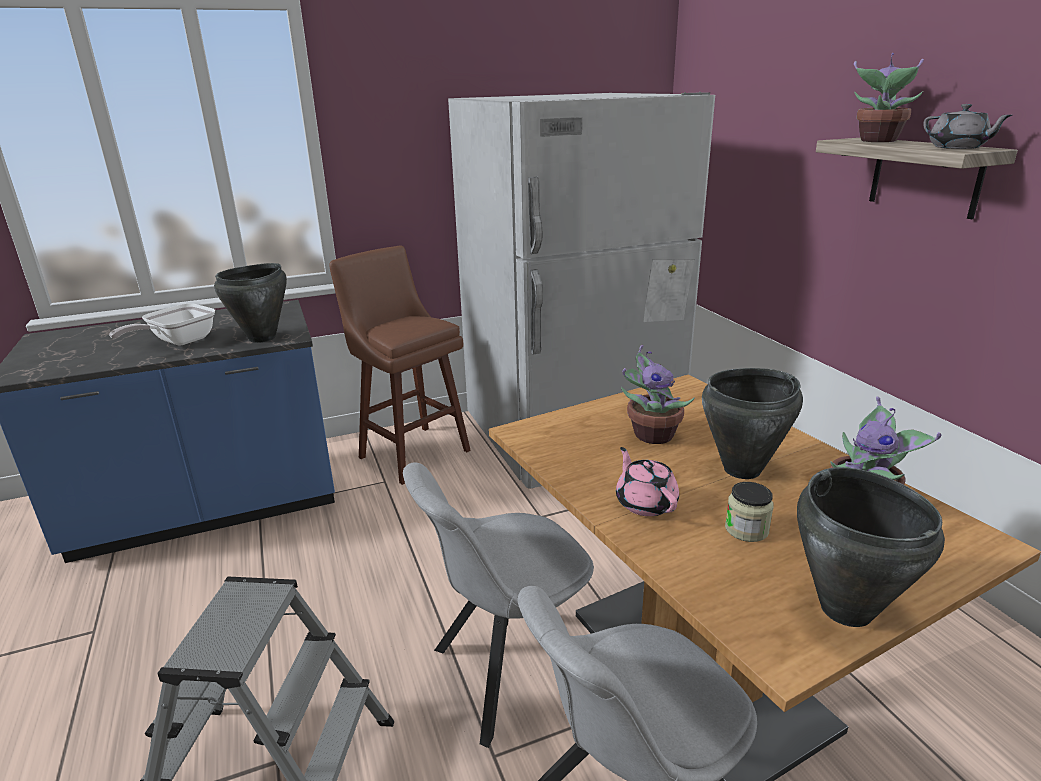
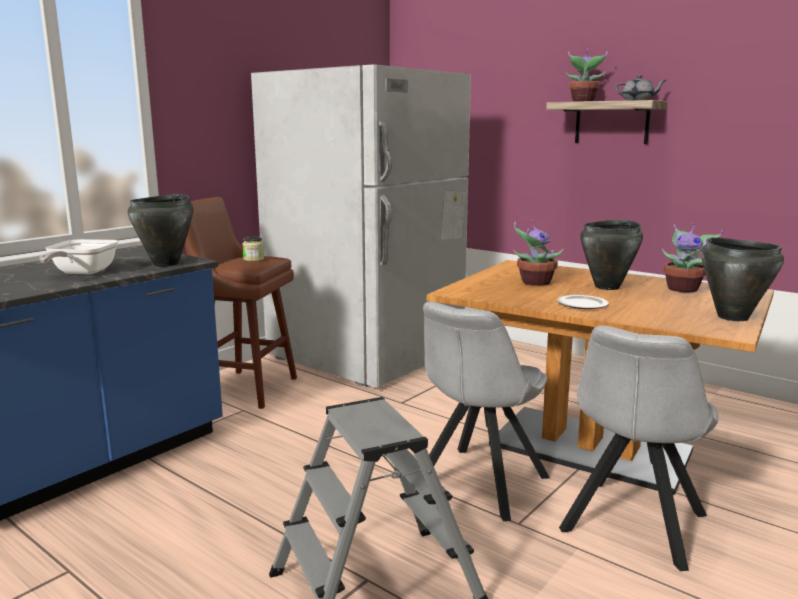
camera: 30 degrees left, 10 degrees down
(645, 503) = (581, 304): pink teapot -> plate
(746, 529) = (647, 304): jar -> jar (253, 259)

